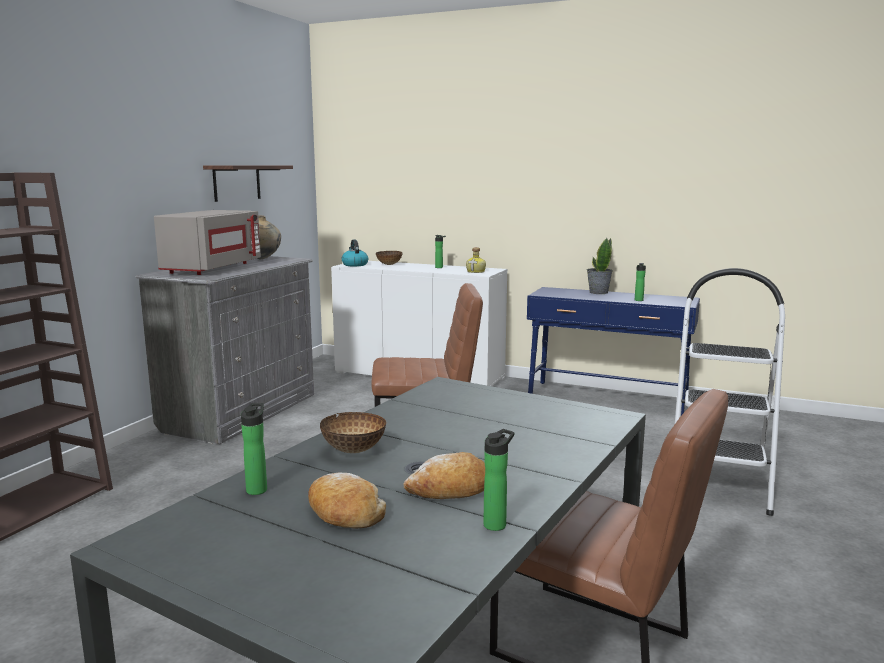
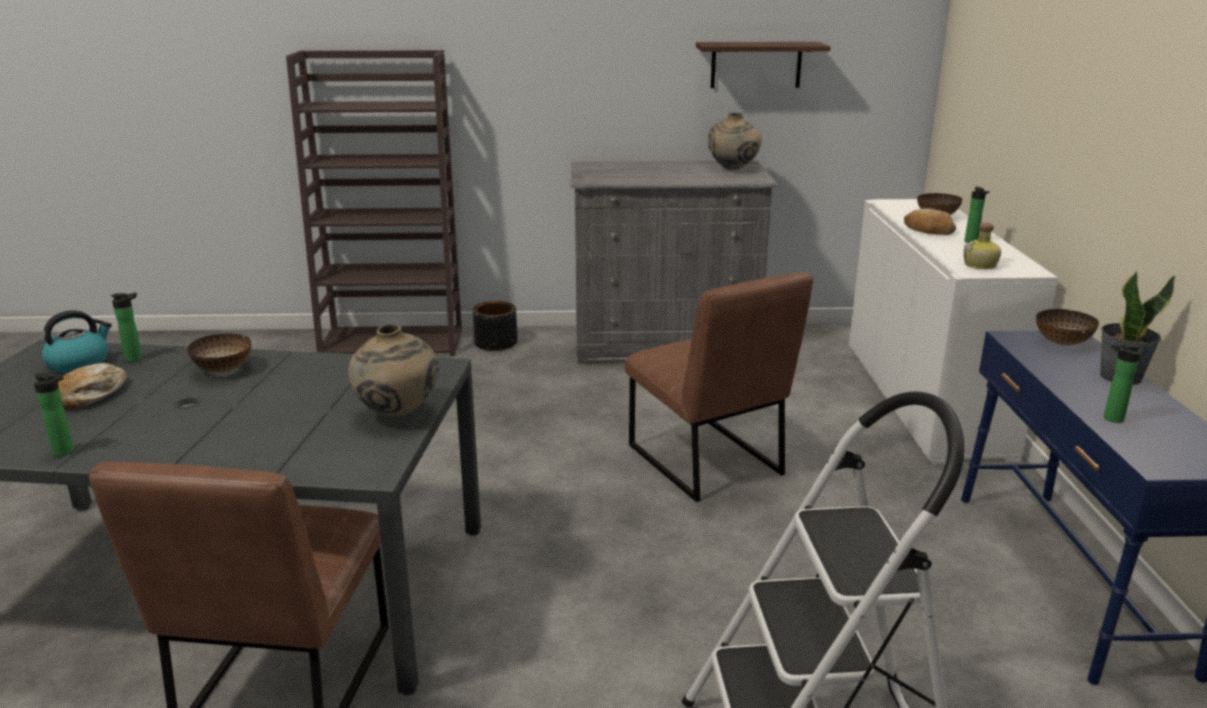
camera: 65 degrees right, 10 degrees up
(122, 466) = (496, 343): none -> black planter
(212, 268) = (641, 170): grey microwave -> none
(354, 264) = (898, 205): kettle -> kettle (79, 363)
(451, 489) = (138, 423): bread -> bread (928, 230)
(522, 402) = (398, 414): none -> beige vase
(554, 291) = (1061, 343): none -> bowl

